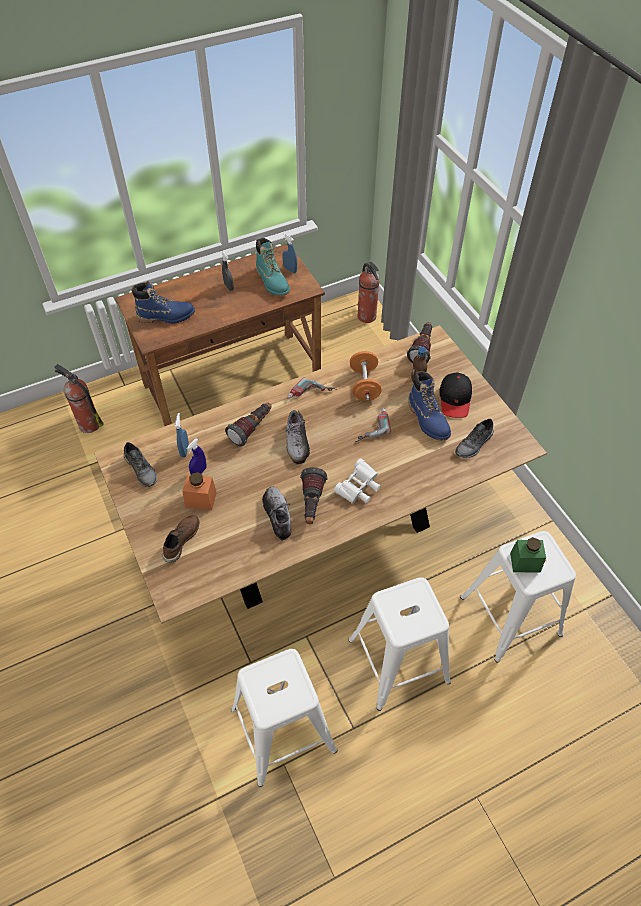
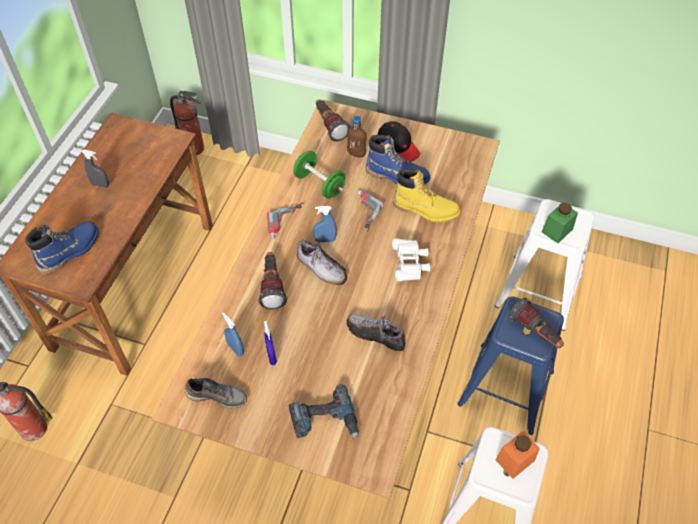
camera: 45 degrees left, 0 degrees up
(180, 540) = (324, 421): brown shoe -> power drill
(201, 499) = (300, 376): orange jar -> orange jar (515, 460)
(272, 282) = (138, 155): turquoise boot -> none
(290, 269) = (141, 134): blue spray bottle -> blue spray bottle (325, 240)
(312, 504) = (390, 305): flashlight -> flashlight (535, 332)
(364, 385) = (319, 184): orange dumbbell -> green dumbbell
(398, 661) = (507, 389): white stool -> blue stool
(419, 459) = (425, 210): none -> yellow boot
(474, 444) = (448, 169): grey shoe -> none

